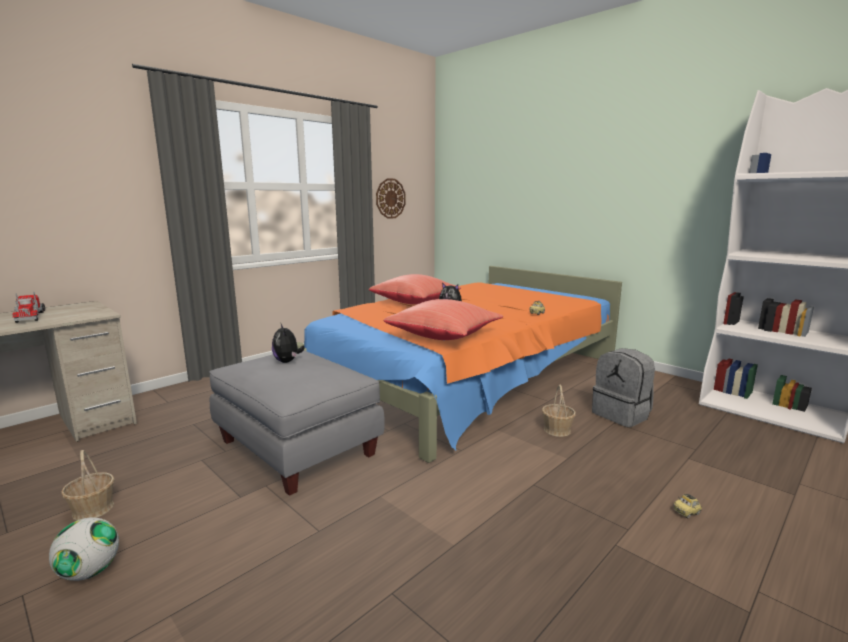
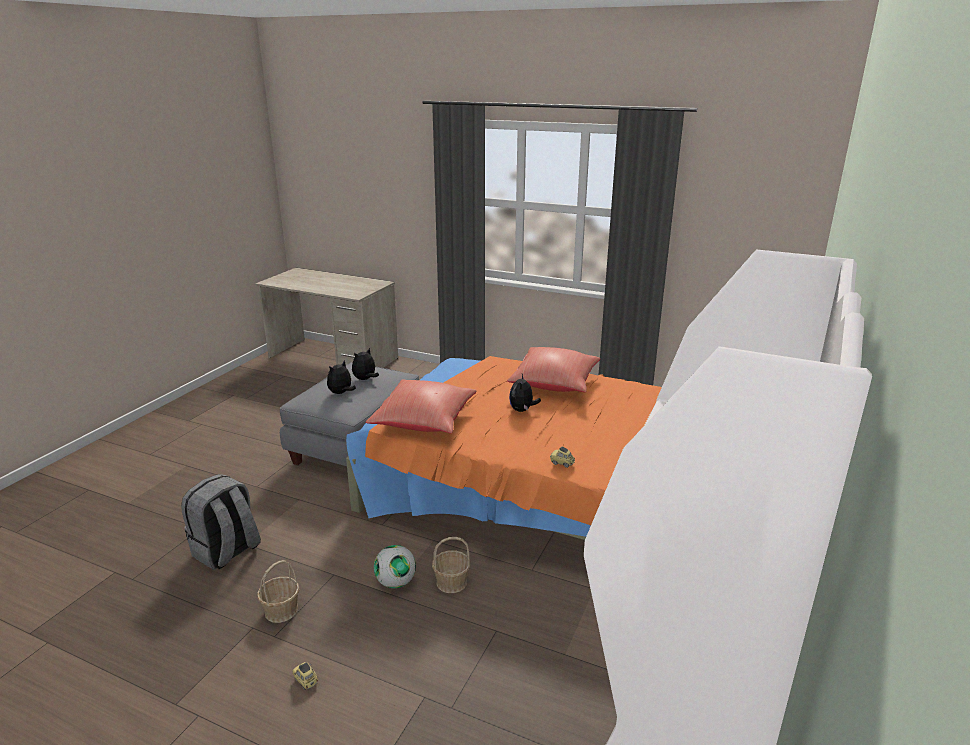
camera: 70 degrees right, 10 degrees up
(31, 316) = (342, 283): toy truck -> none
(90, 572) = (217, 432): football -> football (395, 582)
(93, 509) = (267, 409): basket -> basket (281, 610)
(307, 373) = (341, 393): none -> plush toy
(390, 198) = (719, 237): wall clock -> none
(621, 415) = (525, 638): grey backpack -> grey backpack (227, 552)

